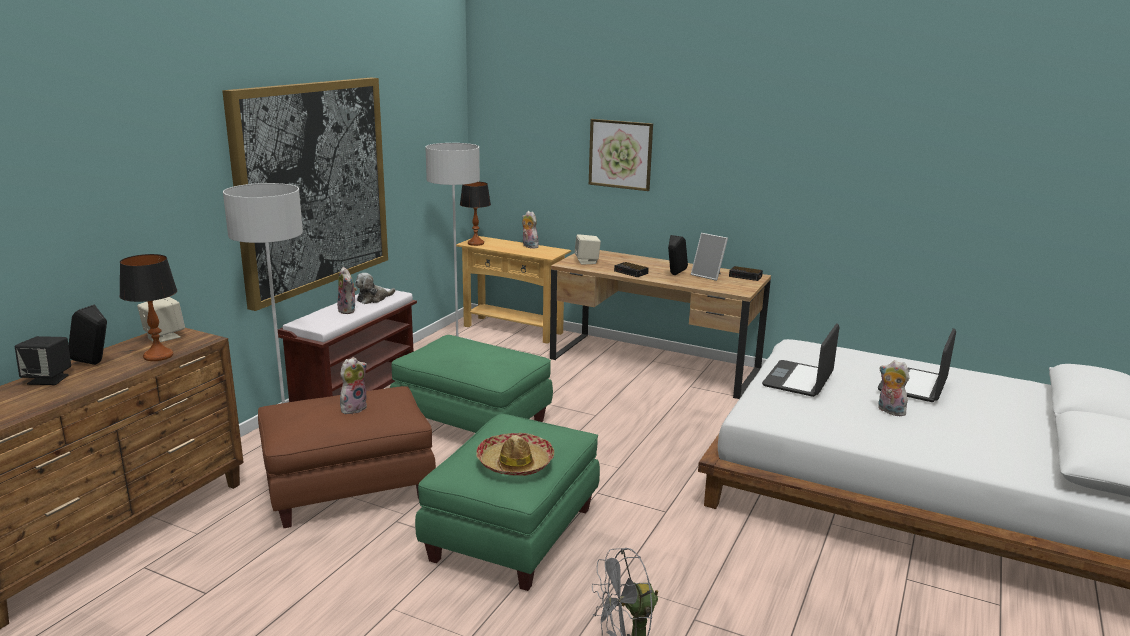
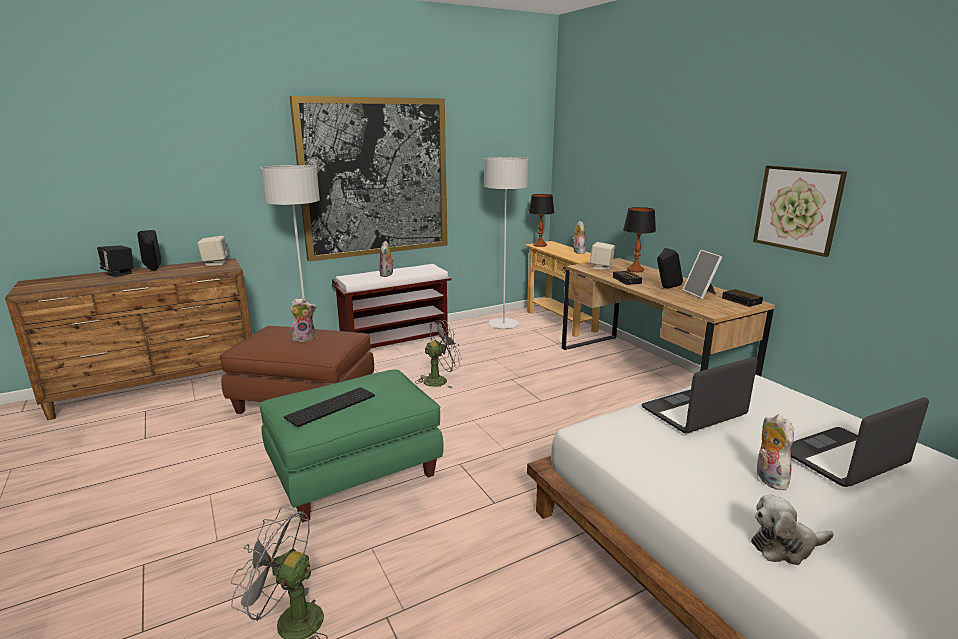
camera: 35 degrees right, 0 degrees up
(158, 356) = (188, 272): table lamp -> table lamp (635, 270)
(373, 299) = (416, 271): plush toy -> plush toy (785, 546)
(471, 423) = (440, 380): green ottoman -> grey fan
(515, 463) = (331, 407): hat -> keyboard
(620, 154) = (652, 171): picture -> picture (797, 209)

